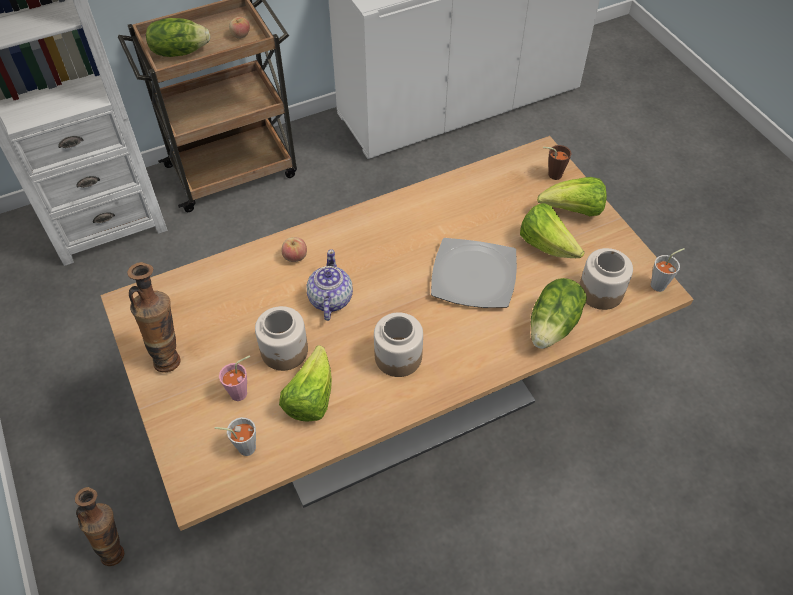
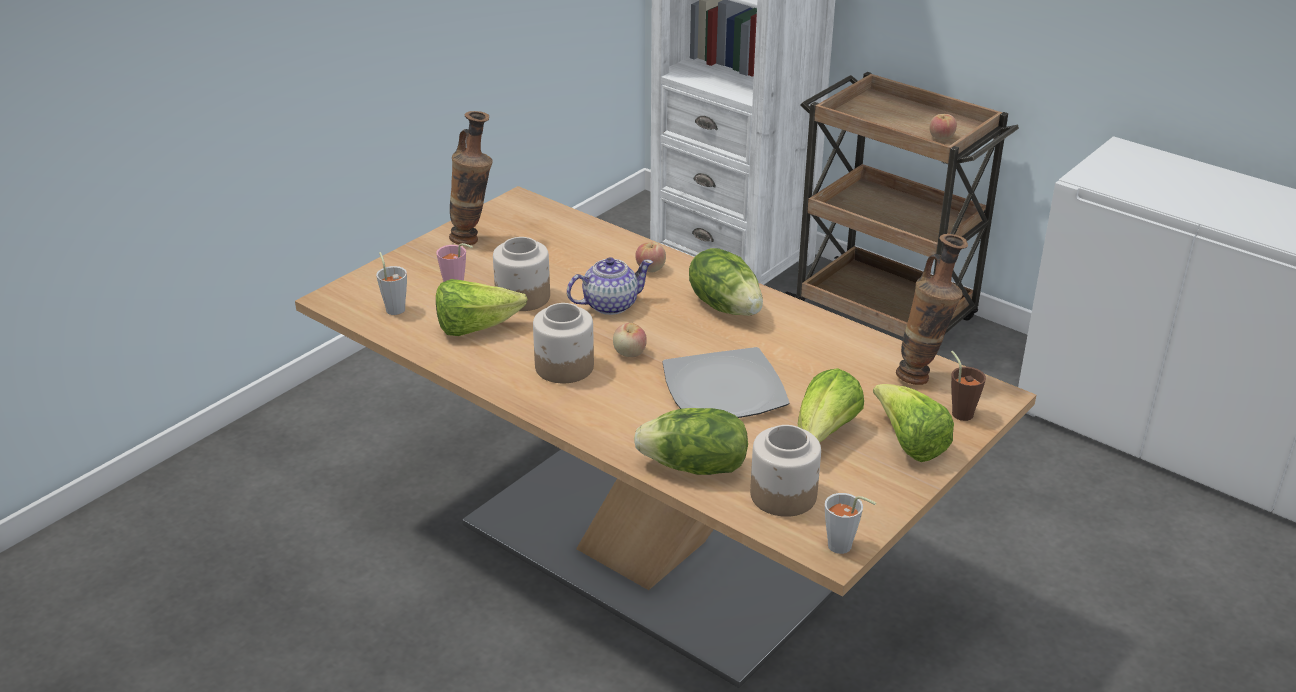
camera: 65 degrees right, 20 degrees down
(116, 547) = (354, 416): vase -> vase (922, 376)
(179, 51) = (872, 115): lettuce -> lettuce (726, 306)
(402, 311) = (629, 353): none -> apple

